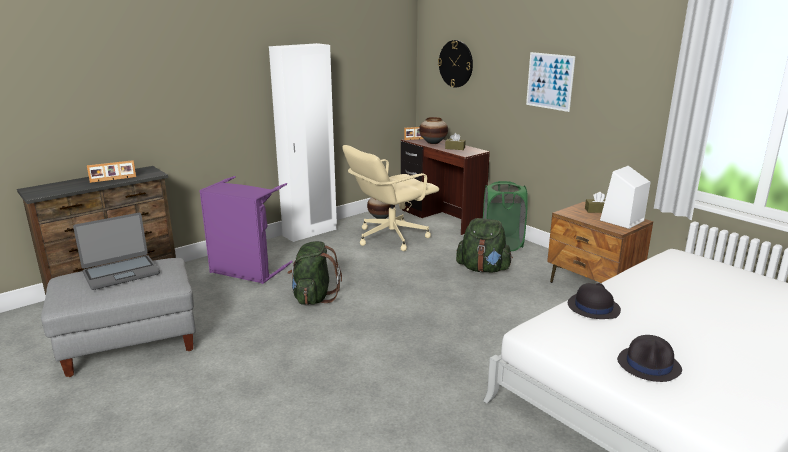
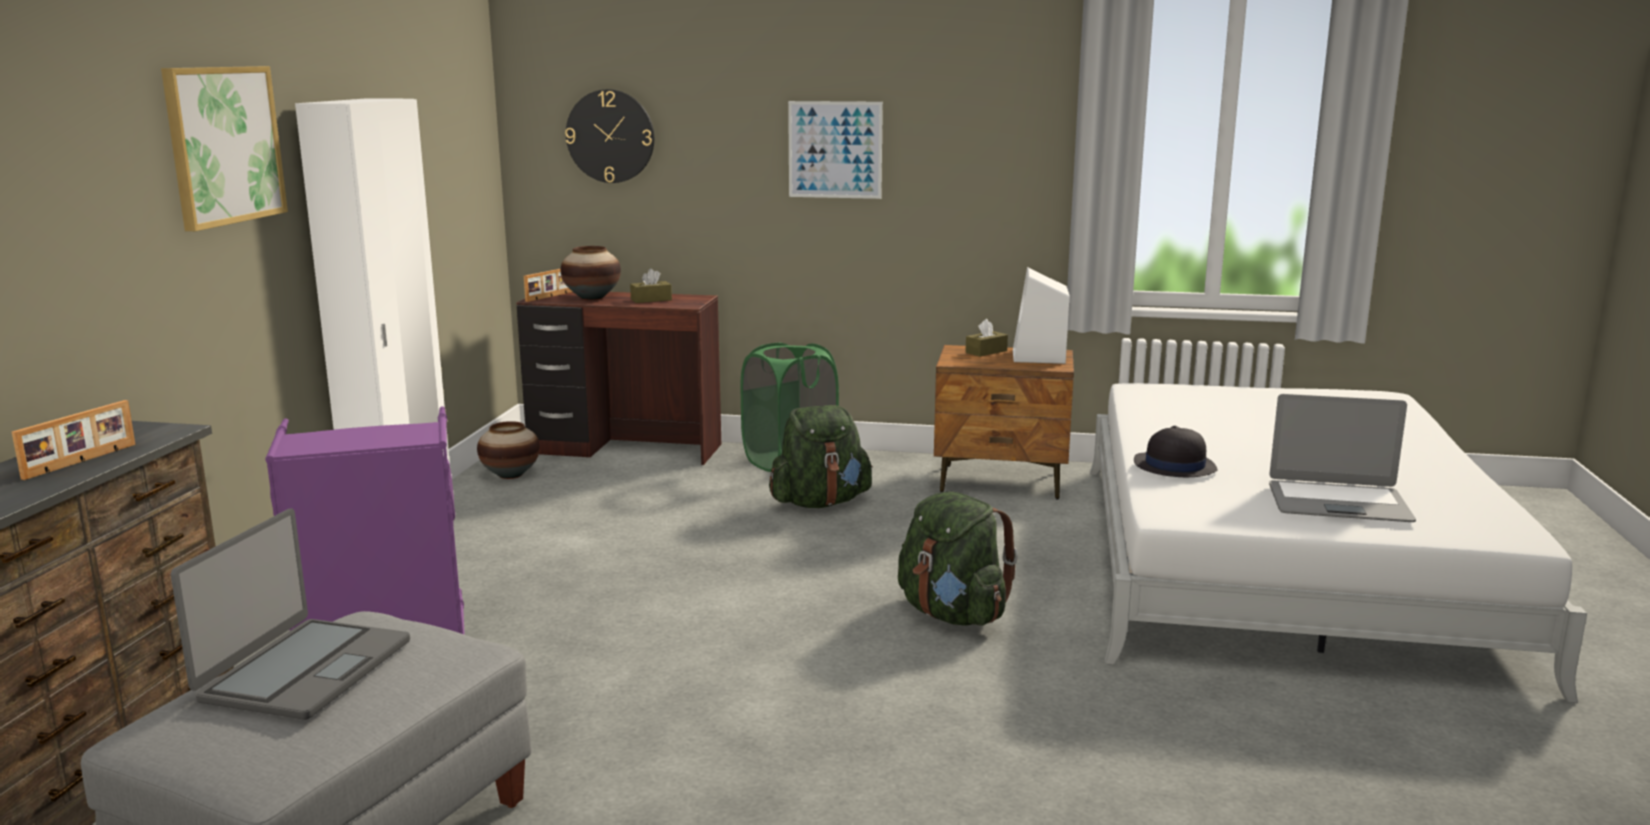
camera: 40 degrees left, 5 degrees down
(225, 63) = (224, 145): none -> picture
(313, 297) = (610, 632): green backpack -> green backpack (953, 614)
(390, 237) = (585, 500): beige office chair -> none
(649, 365) = (1338, 503): black hat -> laptop

